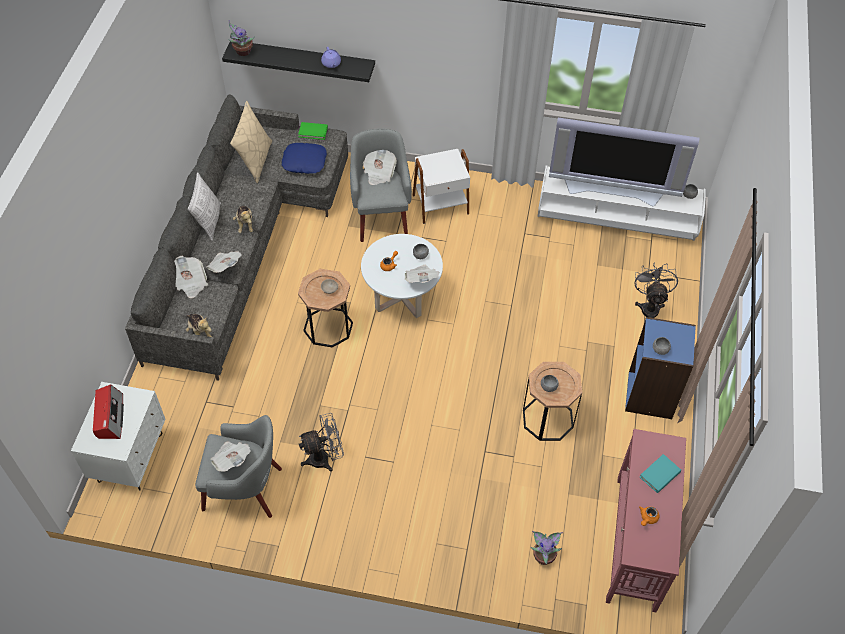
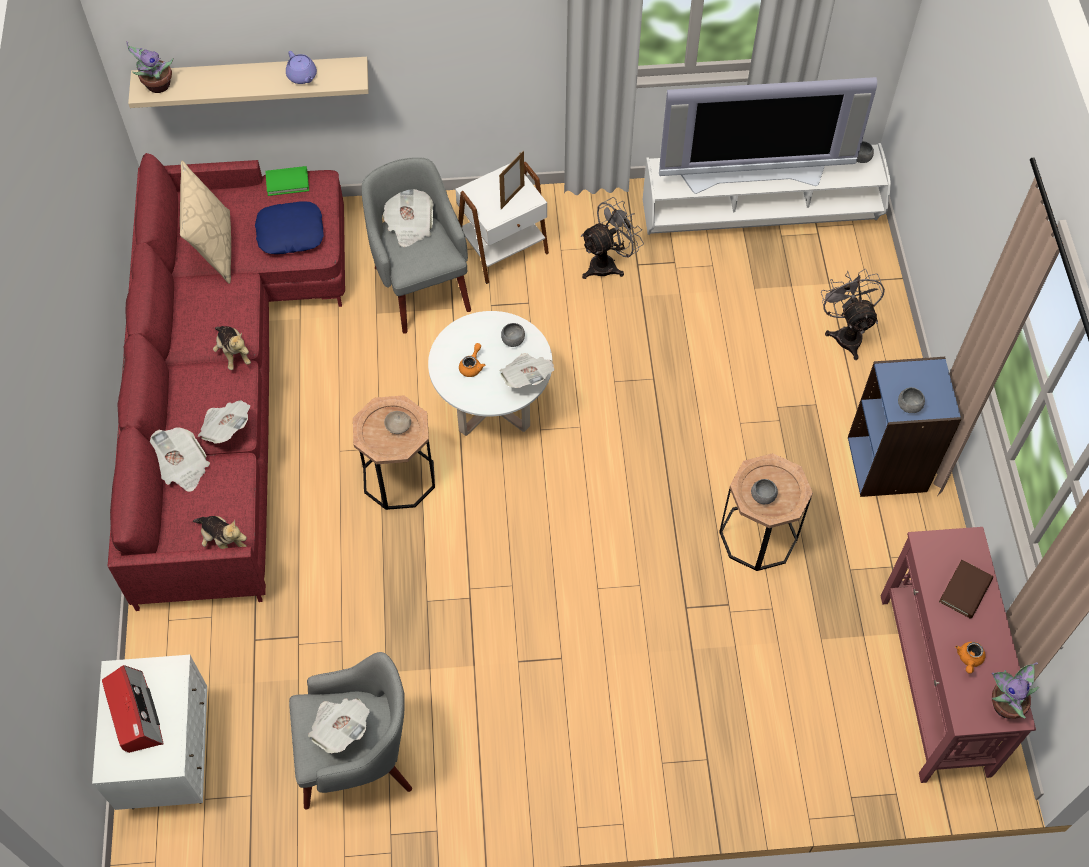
camera: 15 degrees left, 5 degrees up
(209, 221) = (176, 362): pillow -> none
(242, 244) = (225, 379): grey sofa -> red sofa
(303, 60) = (252, 78): black shelf -> beige shelf
(324, 458) = (460, 679): grey fan -> grey fan (608, 264)
(449, 169) = (512, 197): none -> picture frame
(544, 555) = (816, 738): potted plant -> potted plant (1005, 704)
(660, 475) = (965, 590): turquoise book -> brown book

